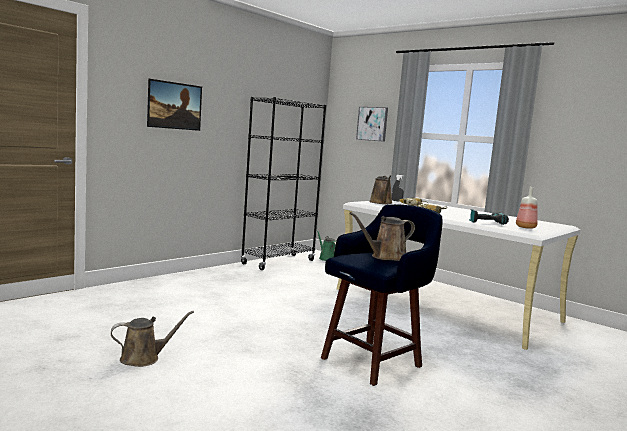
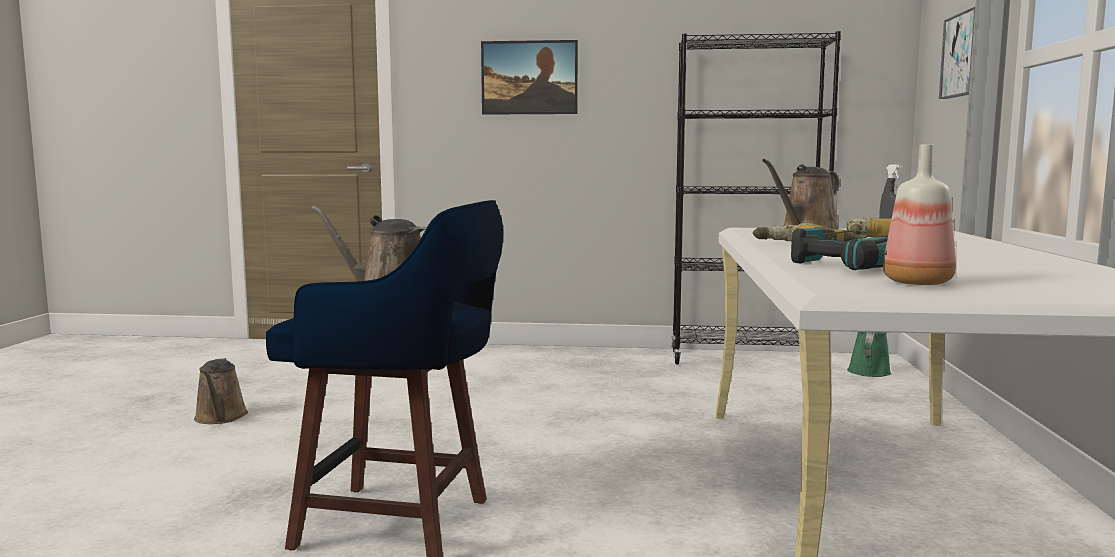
camera: 55 degrees right, 0 degrees up
(144, 358) = (220, 418): brown watering can -> brown watering can turned 45 degrees clockwise

